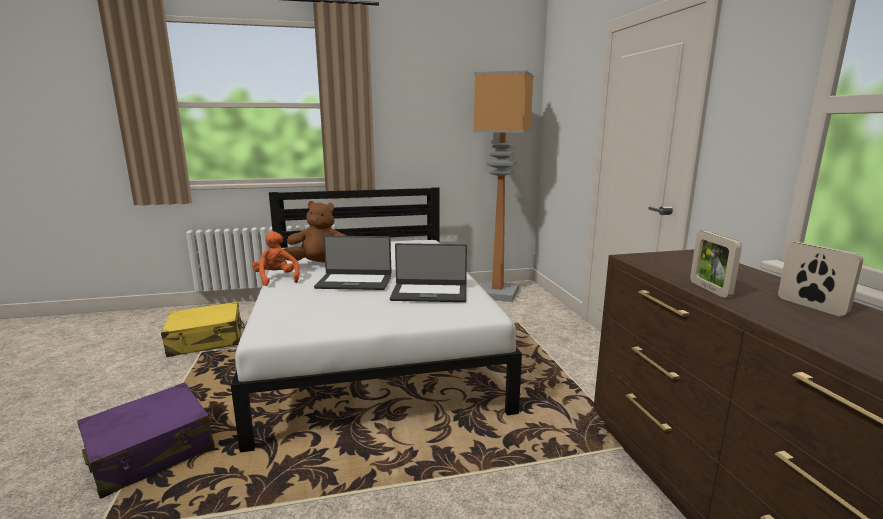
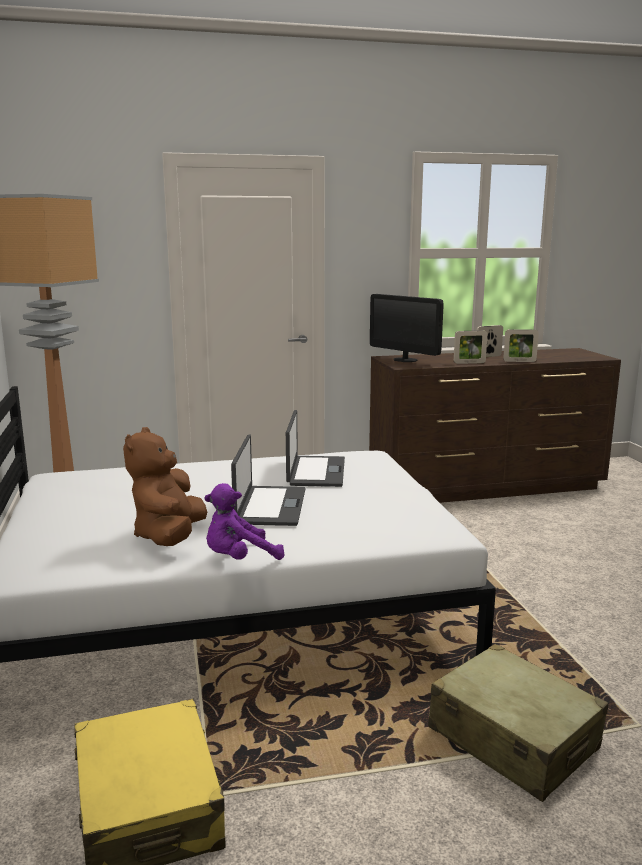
camera: 90 degrees left, 0 degrees up
(151, 452) = (513, 739): purple suitcase -> beige suitcase
(277, 279) = (239, 559): orange plush toy -> purple plush toy
(686, 260) = (405, 360): none -> monitor
(789, 326) = (519, 361): none -> picture frame

